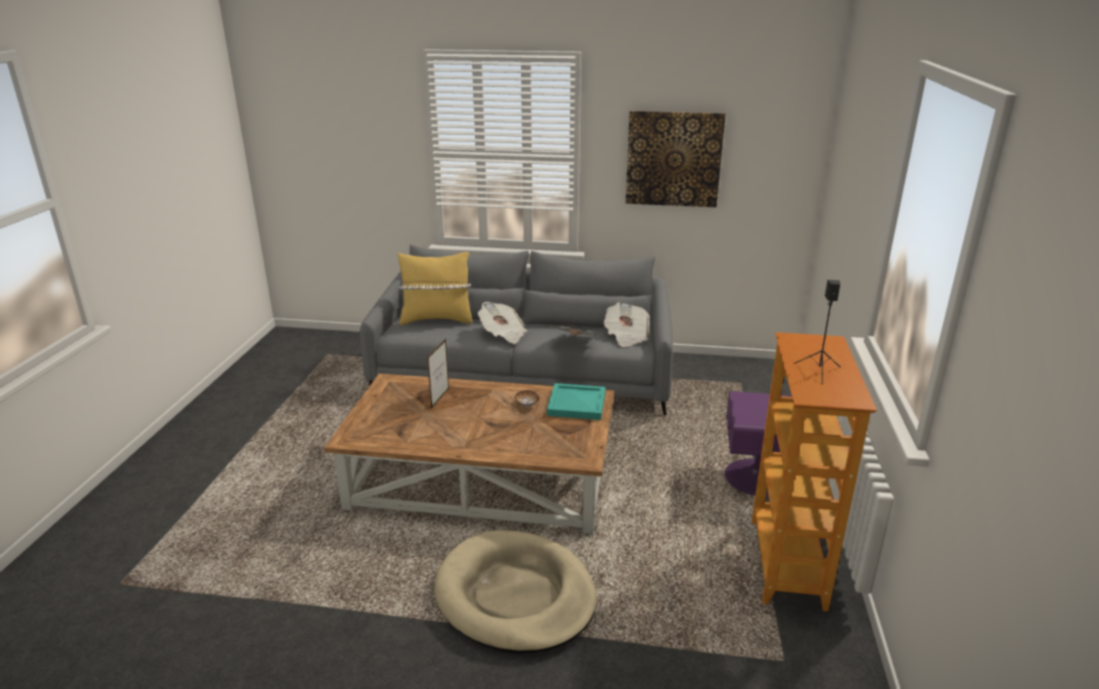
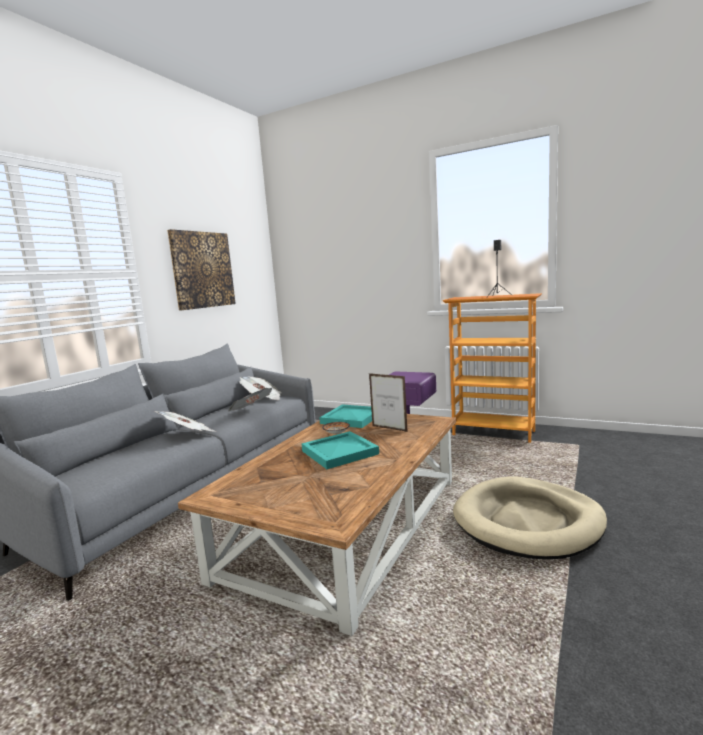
camera: 70 degrees left, 15 degrees down
(437, 320) = (96, 462): yellow pillow -> none
(440, 398) = (287, 467): picture frame -> picture frame (389, 429)
(477, 416) = (340, 452): none -> turquoise tray

